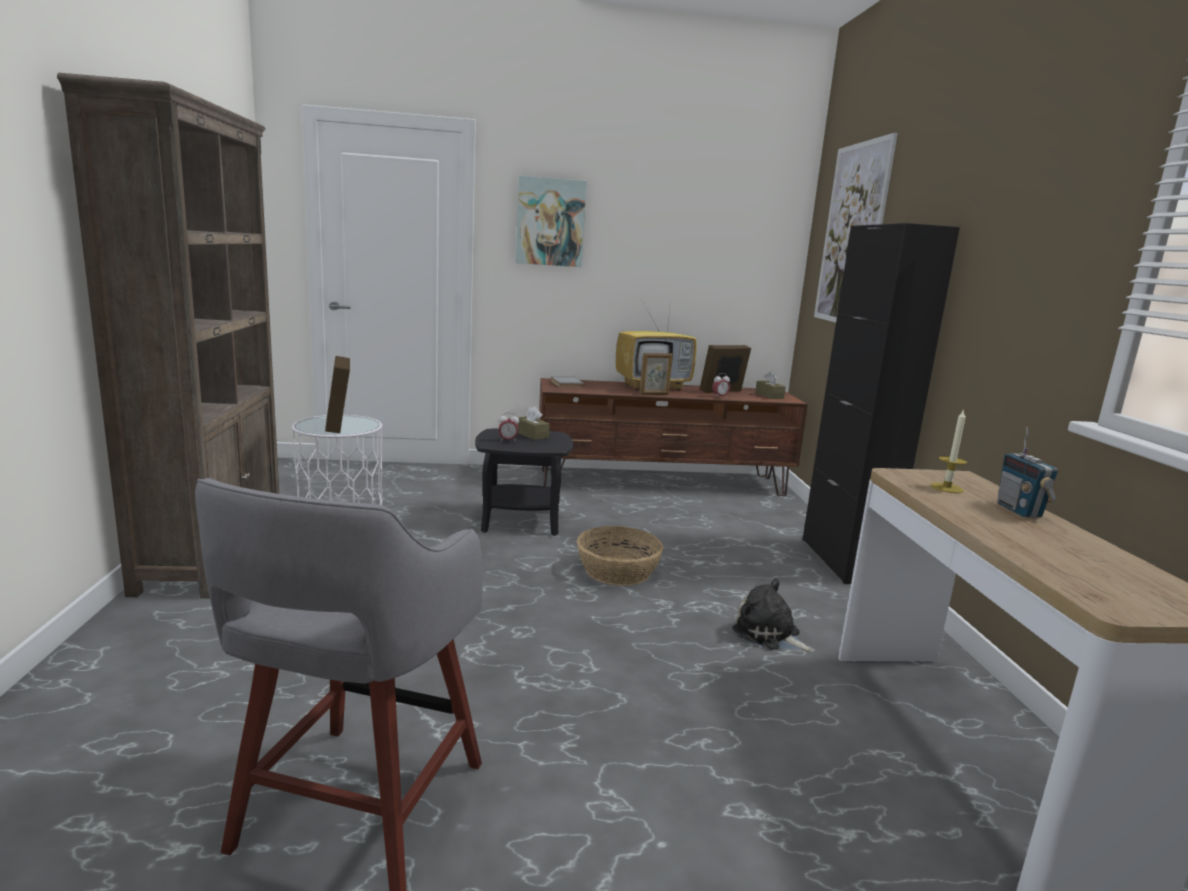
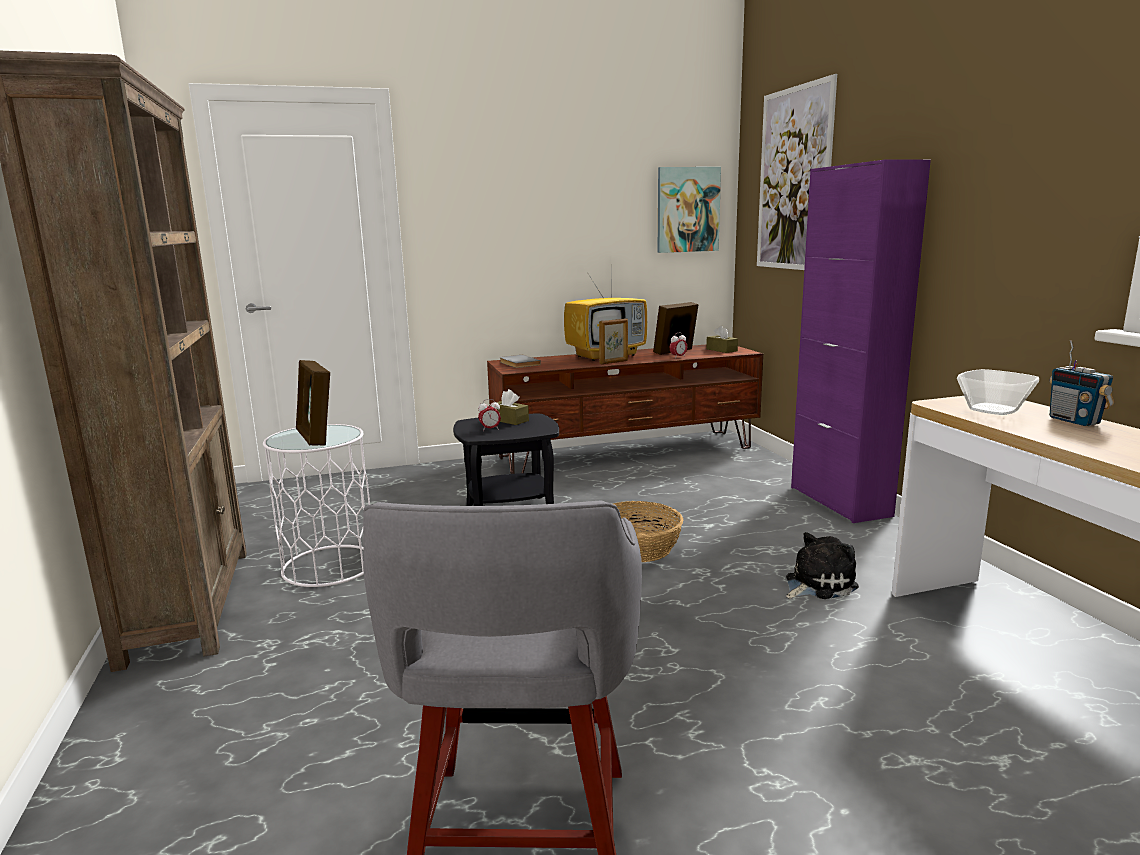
camera: 10 degrees left, 0 degrees up
(550, 222) = (480, 194): picture -> picture (687, 210)
(769, 635) = (817, 584): plush toy -> plush toy turned 120 degrees clockwise
(843, 560) = (839, 501): black cabinet -> purple cabinet
(947, 488) = (993, 410): candle -> bowl

